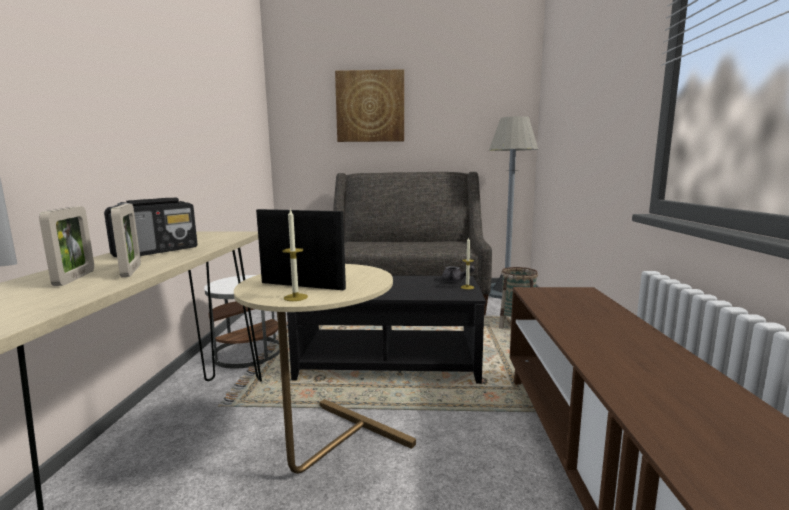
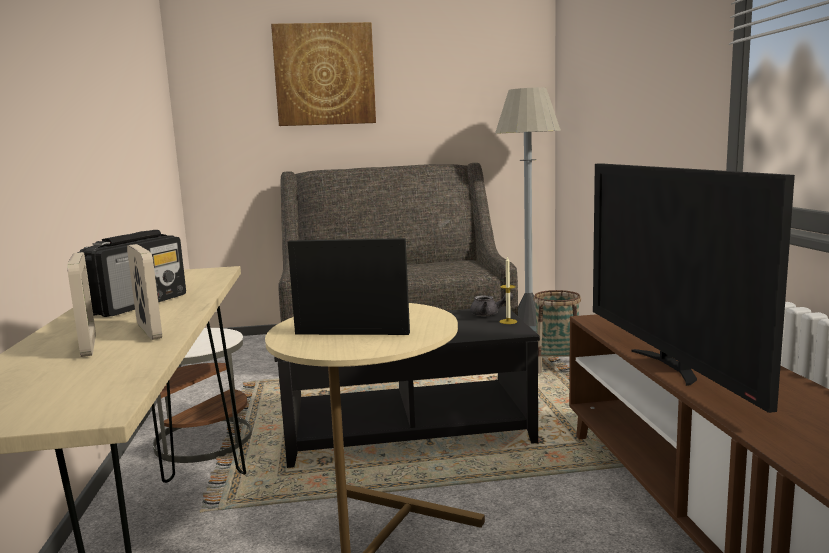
camera: 10 degrees left, 0 degrees up
(295, 297) = (360, 348): candle -> none
(575, 336) = (668, 366): none -> television

